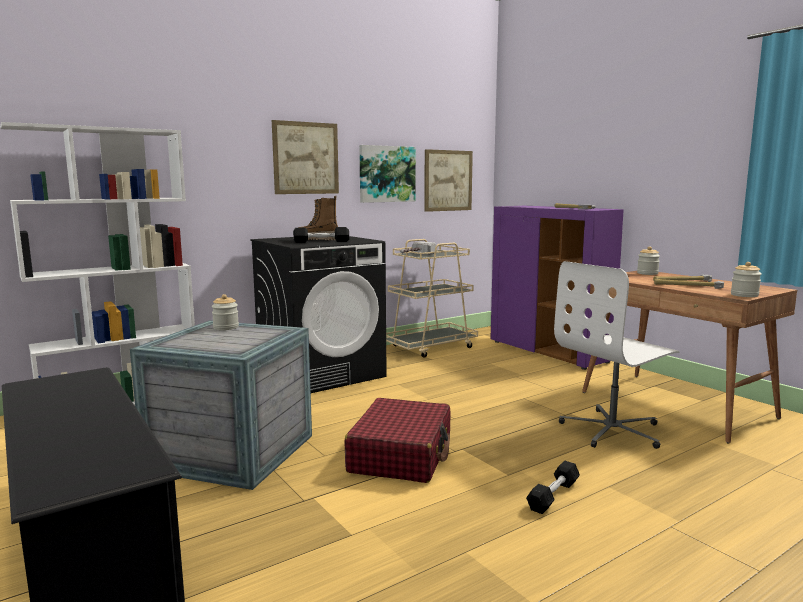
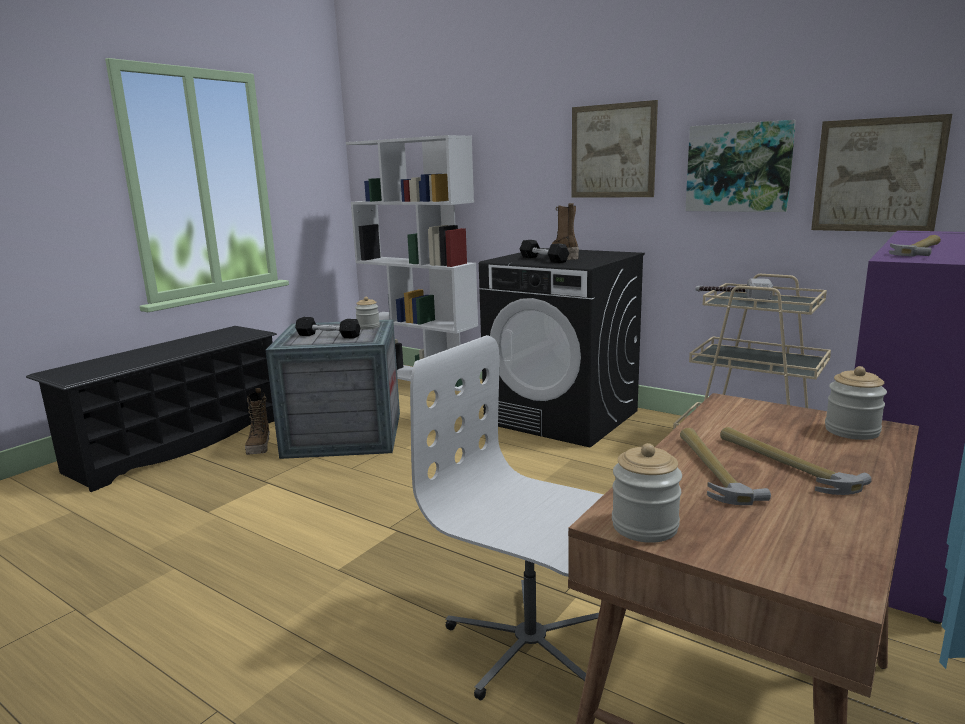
camera: 70 degrees right, 5 degrees up
(199, 500) = (259, 447): none -> boot
(401, 454) = (367, 501): red suitcase -> none
(553, 496) = (289, 606): black dumbbell -> black dumbbell (328, 336)

